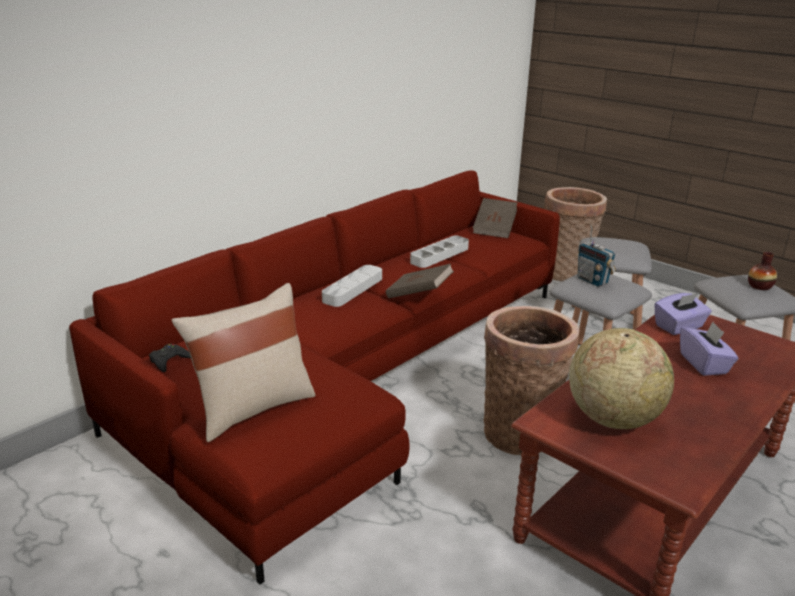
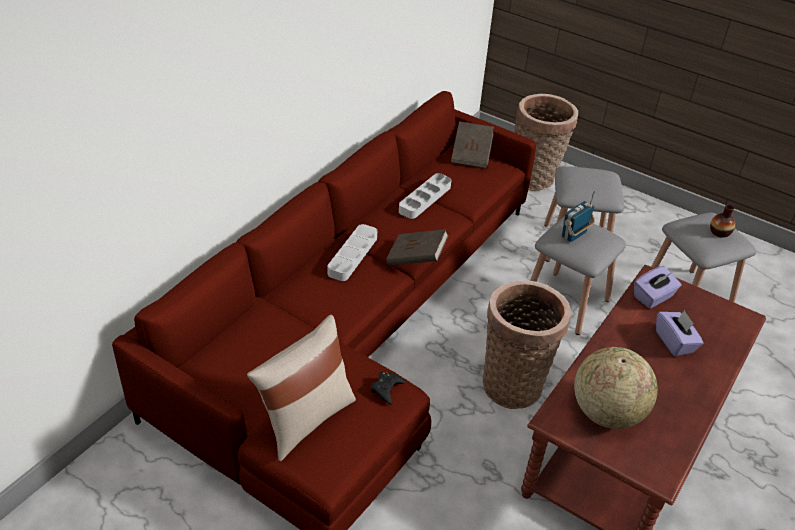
camera: 10 degrees left, 15 degrees up
(169, 361) = (210, 367): black game controller -> black game controller (386, 389)
(592, 281) = (574, 235): radio -> radio turned 90 degrees clockwise

